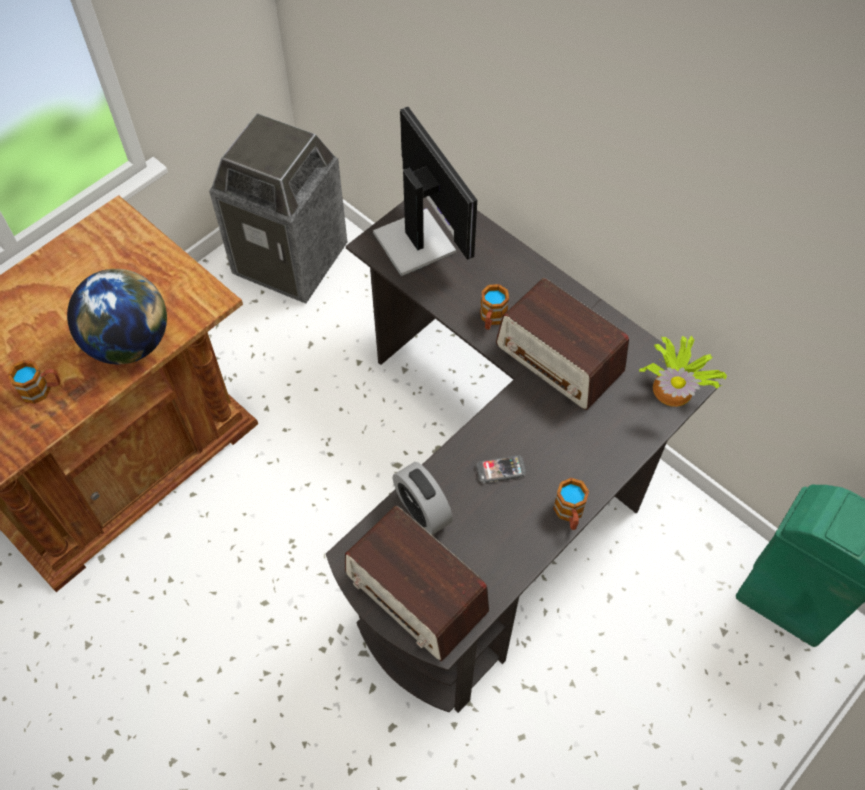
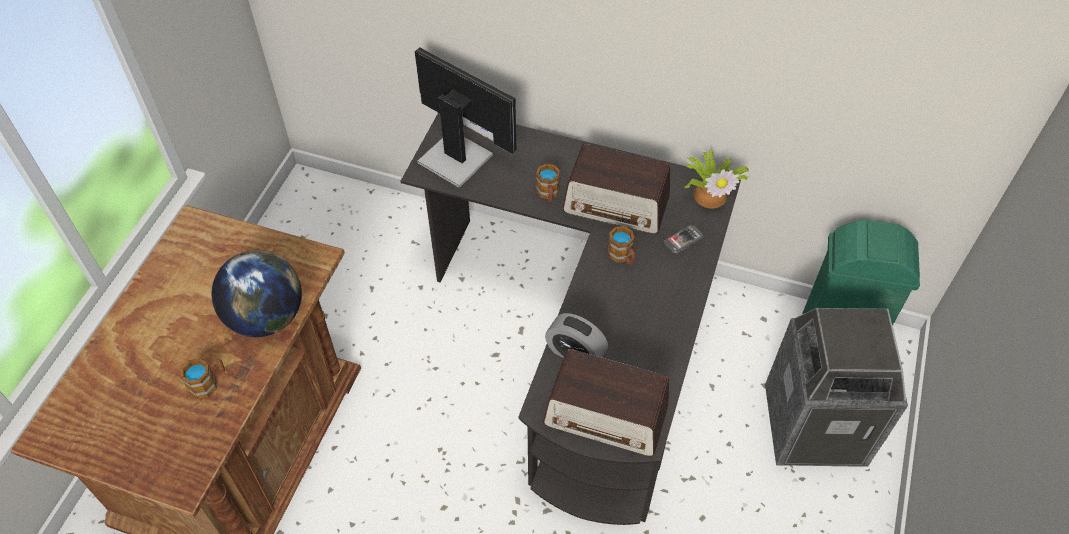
camera: 25 degrees left, 5 degrees down
(291, 260) = (319, 227): trash can -> trash can (814, 426)
(501, 470) = (618, 301): phone -> phone (683, 240)
(569, 513) = (686, 312): mug -> mug (622, 256)

